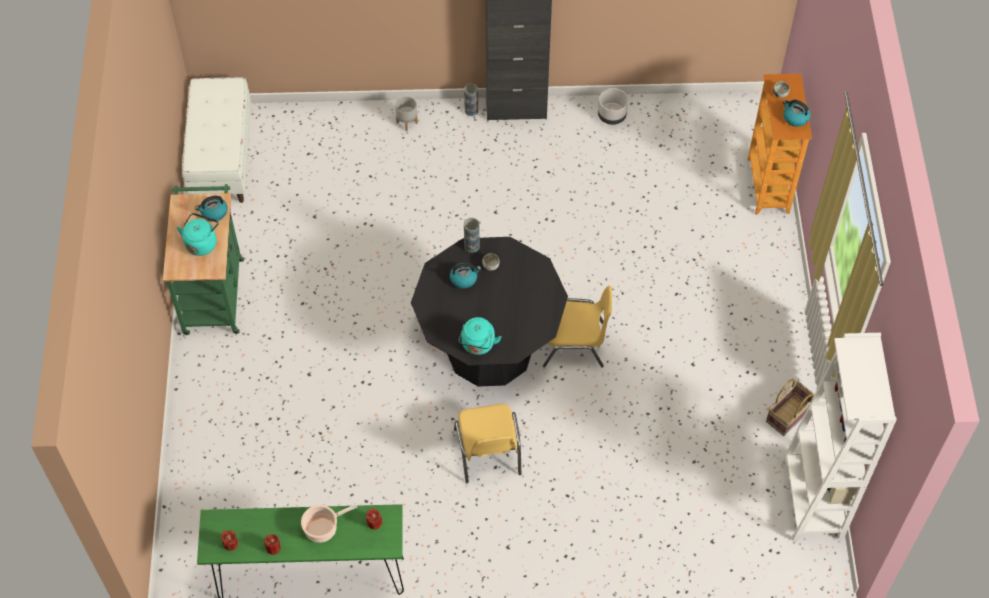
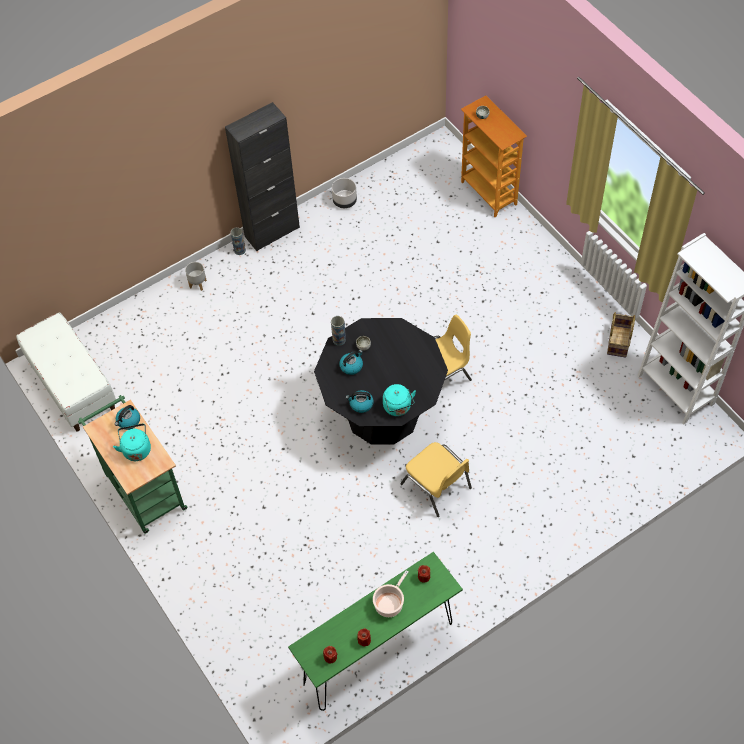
camera: 30 degrees left, 0 degrees up
(795, 118) = (505, 127): kettle -> kettle (361, 404)

